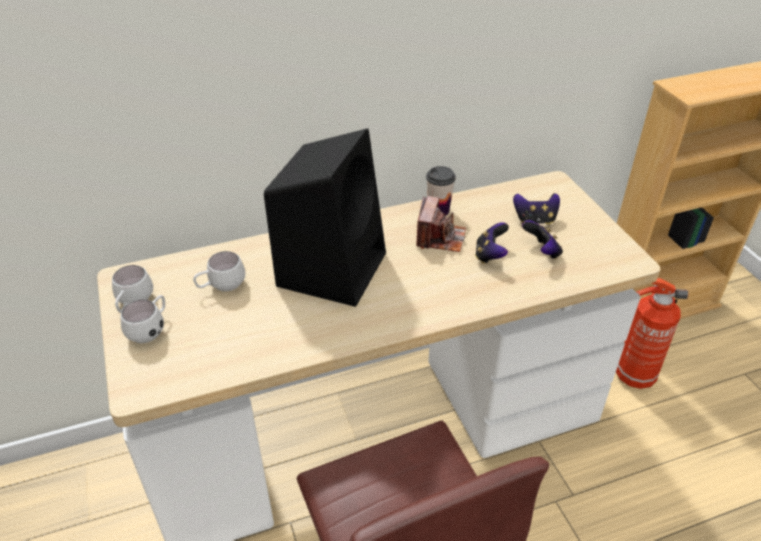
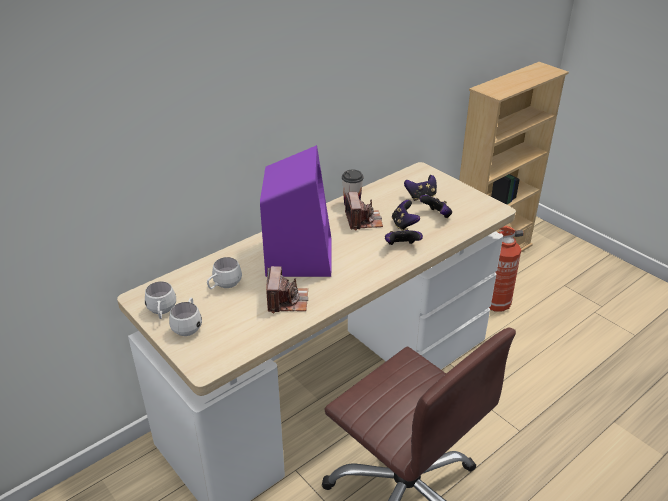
camera: 20 degrees left, 5 degrees down
(283, 326) = (287, 301): none -> camera
(332, 267) = (298, 255): black speaker -> purple speaker
(470, 286) = (401, 246): none -> game controller

